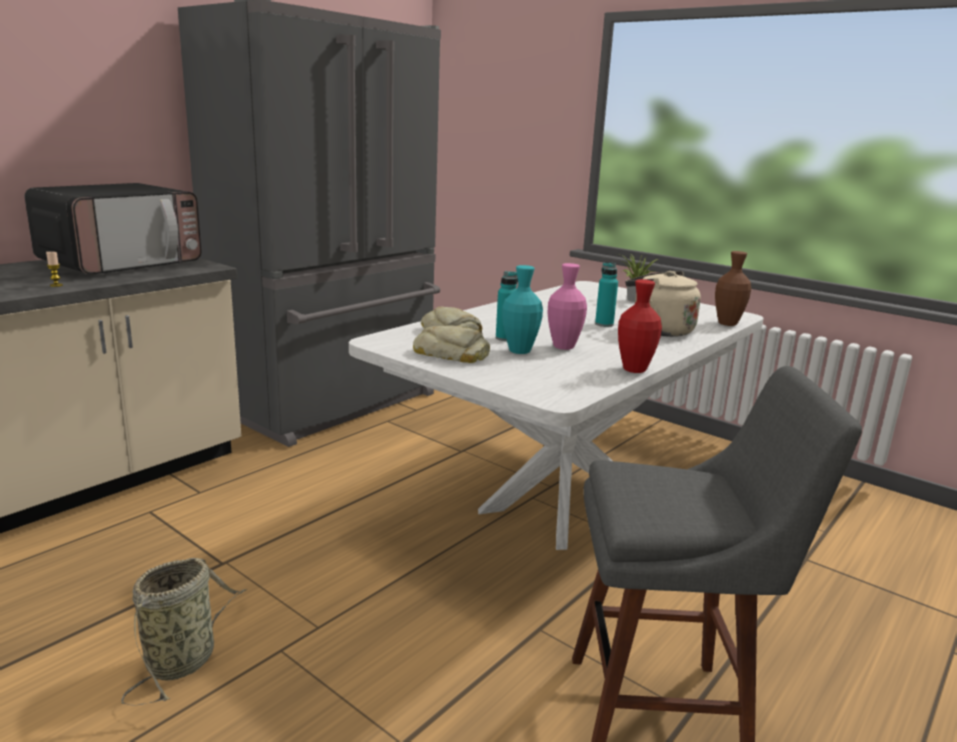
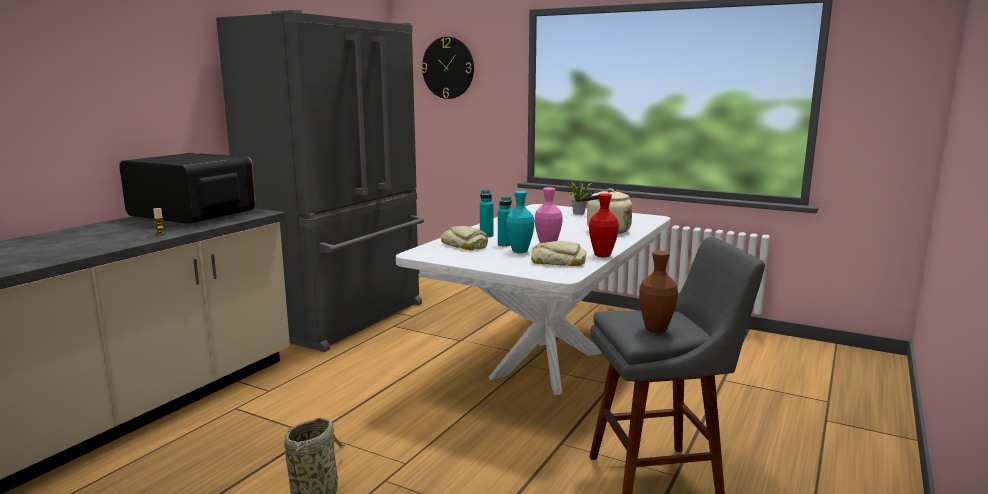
camera: 10 degrees left, 5 degrees down
(122, 263) = (192, 215): microwave -> microwave turned 90 degrees counterclockwise
(451, 354) = (474, 257): bread -> bread (558, 262)
(496, 92) = (448, 68): none -> wall clock
(604, 324) = (566, 230): turquoise bottle -> turquoise bottle (486, 235)
(727, 324) = (648, 223): brown vase -> brown vase (656, 330)

